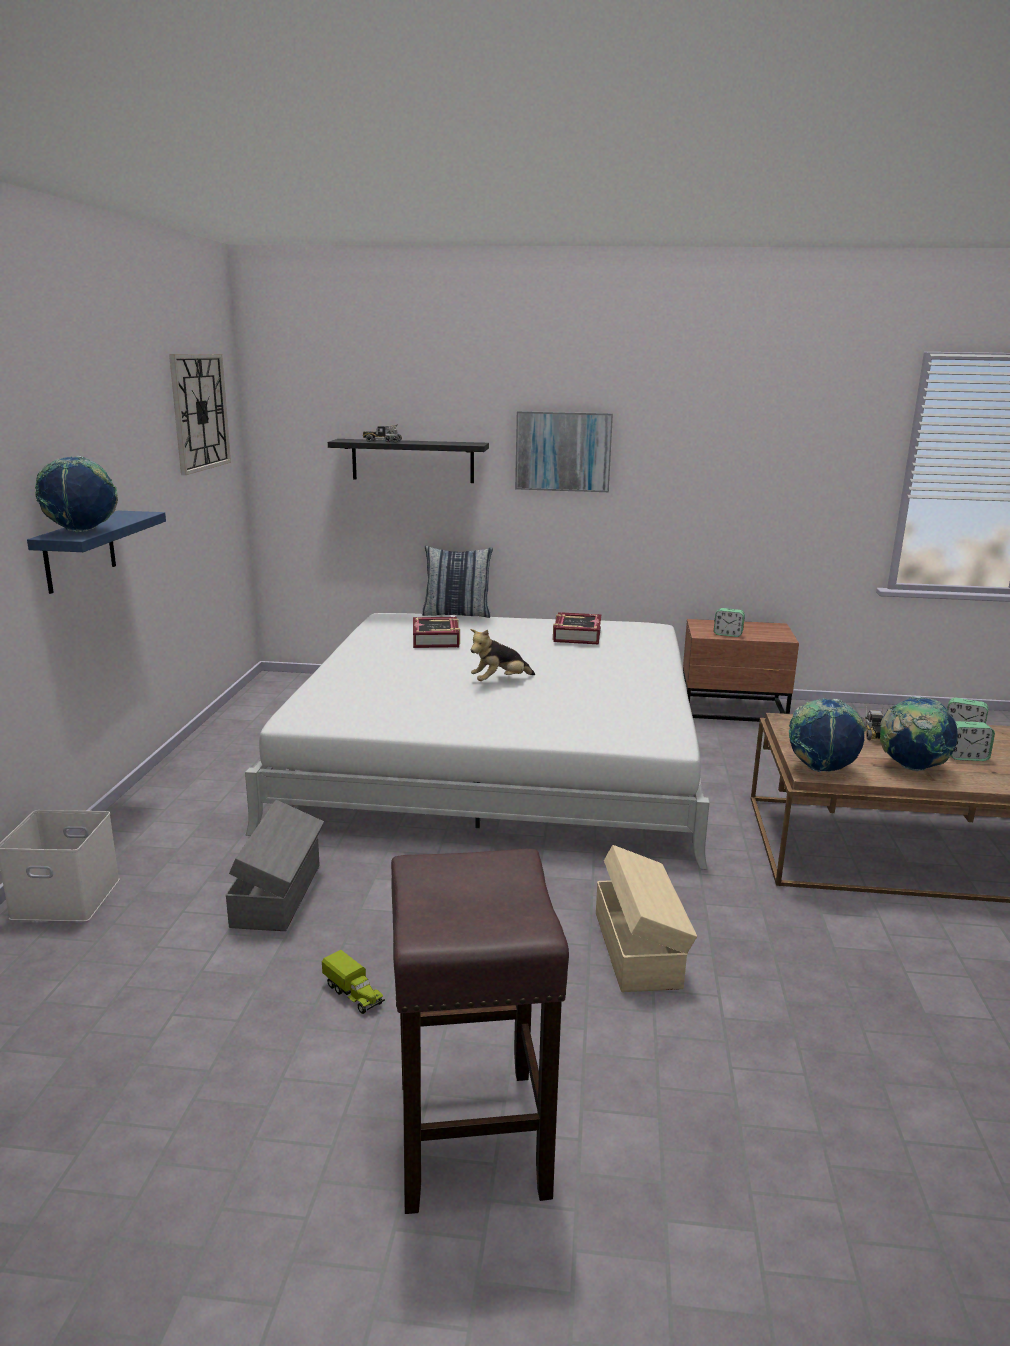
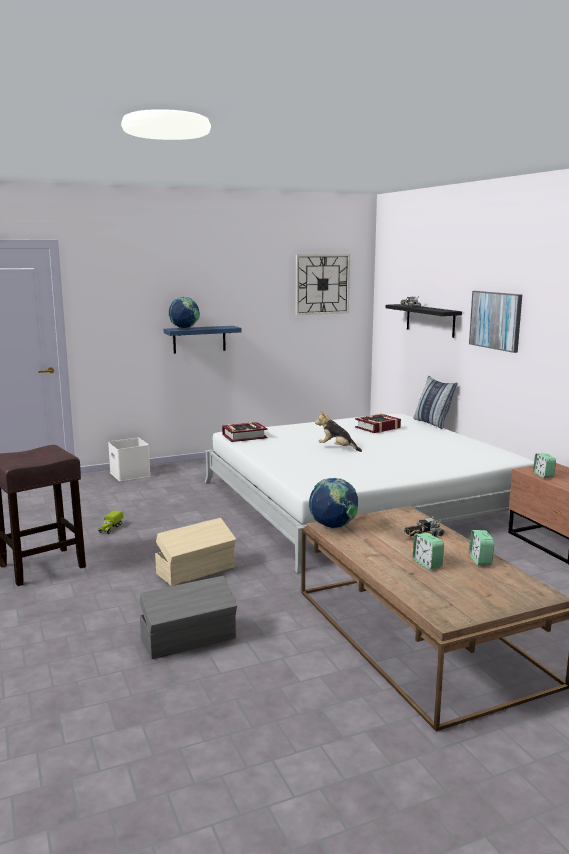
camera: 60 degrees right, 5 degrees down
(279, 894) = (166, 499): grey storage box -> grey storage box (189, 639)
(576, 635) = (446, 446): book -> book (244, 436)
(911, 768) = (376, 549): globe -> none

